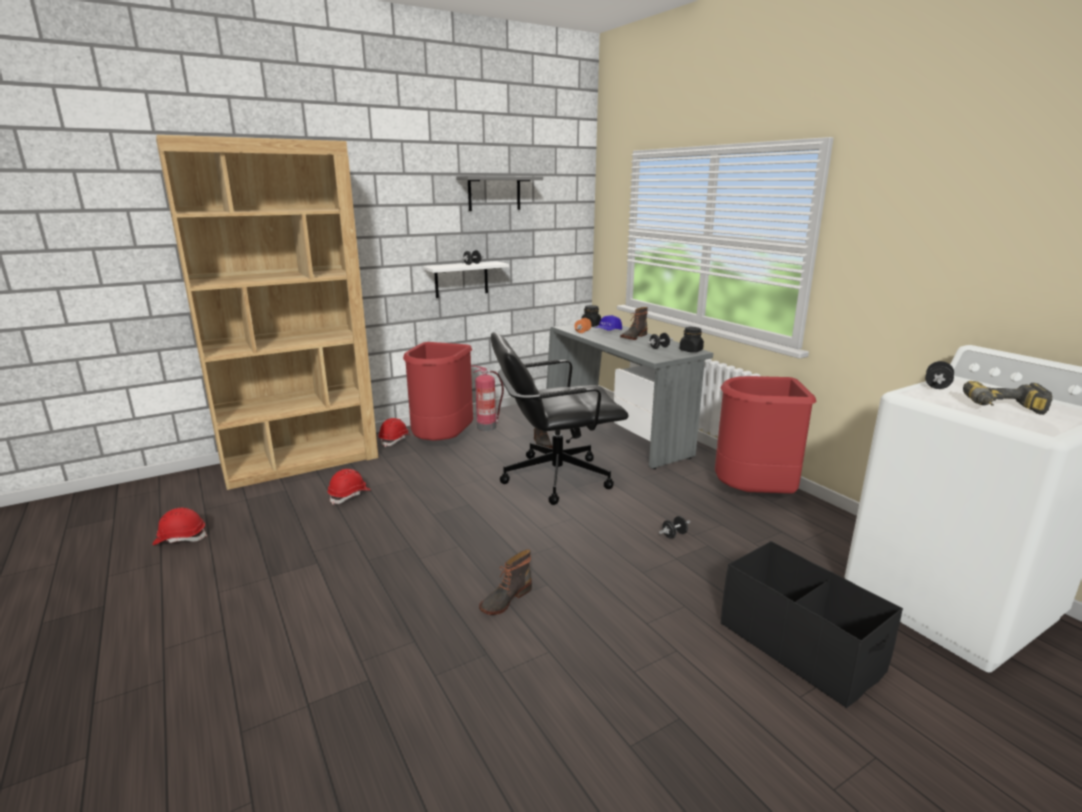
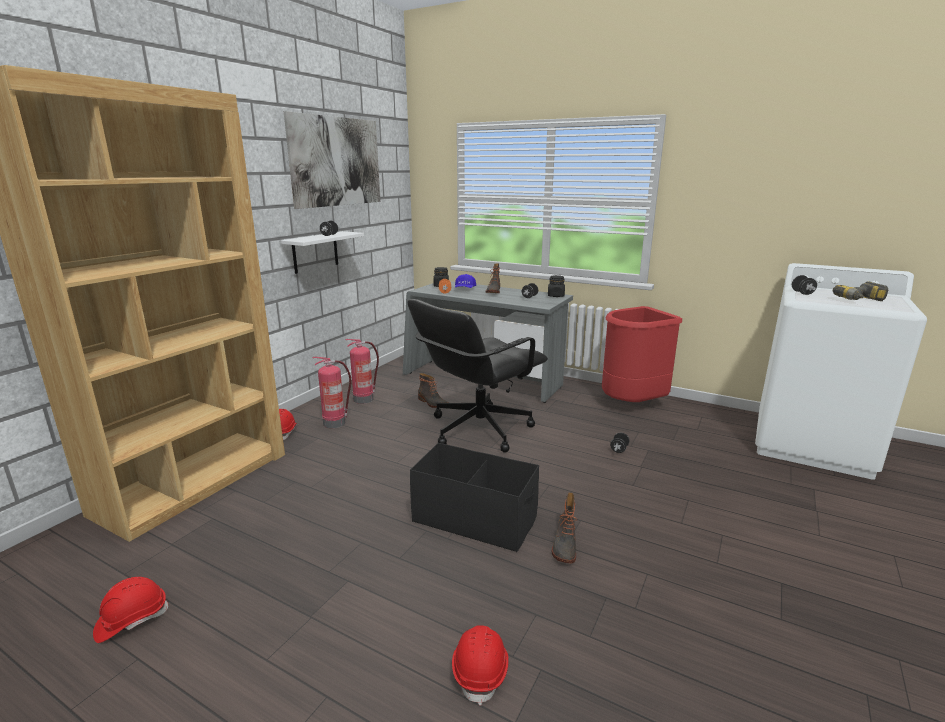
camera: 30 degrees left, 0 degrees up
(350, 495) = (299, 501): red hard hat -> red hard hat (481, 670)
(442, 442) = (335, 423): red trash can -> fire extinguisher
(494, 193) = (336, 162): grey shelf -> picture
(799, 646) = (780, 501): black storage box -> black storage box (475, 519)

